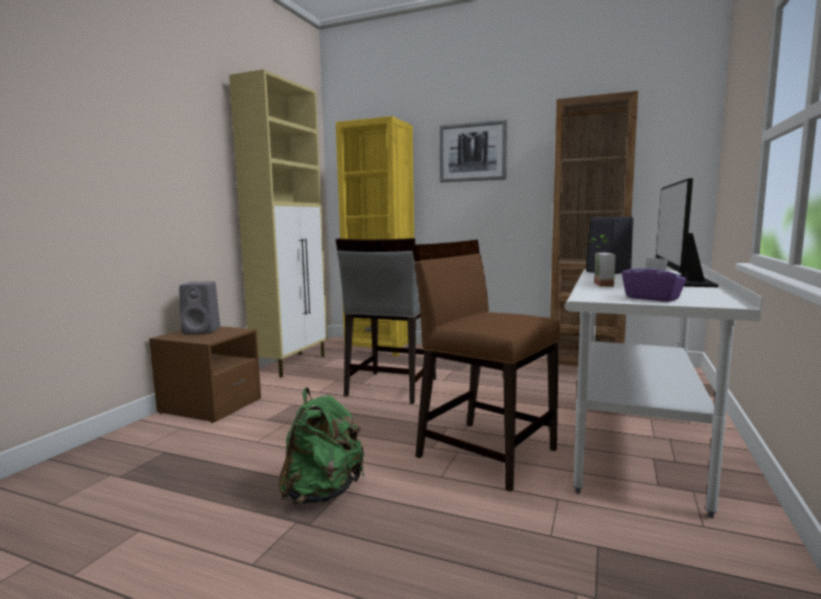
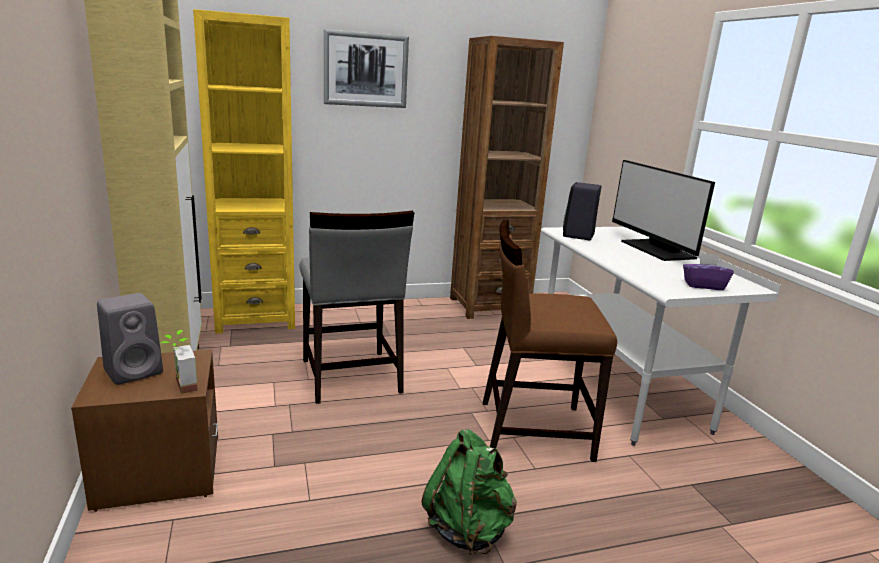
camera: 40 degrees left, 10 degrees up
(597, 284) = (623, 263): potted plant -> potted plant (179, 386)

